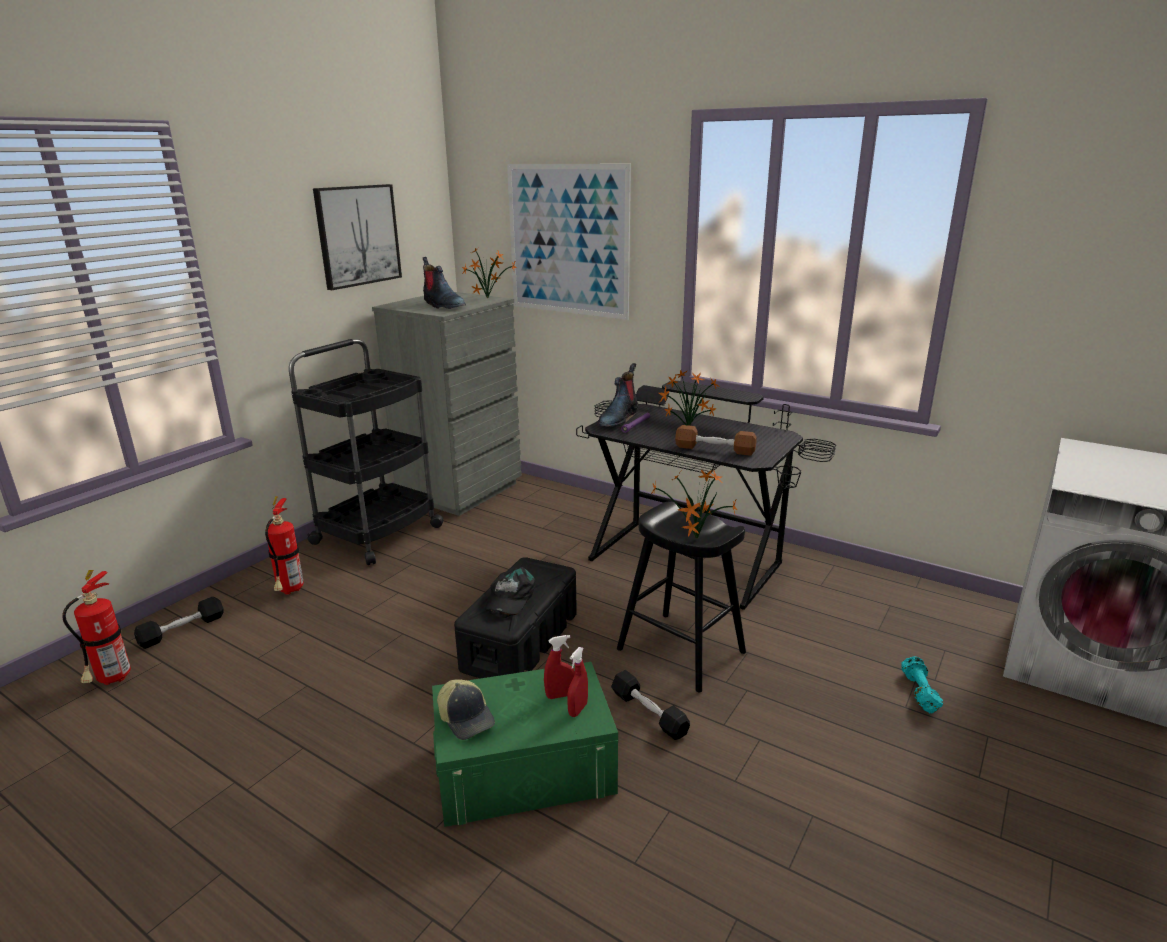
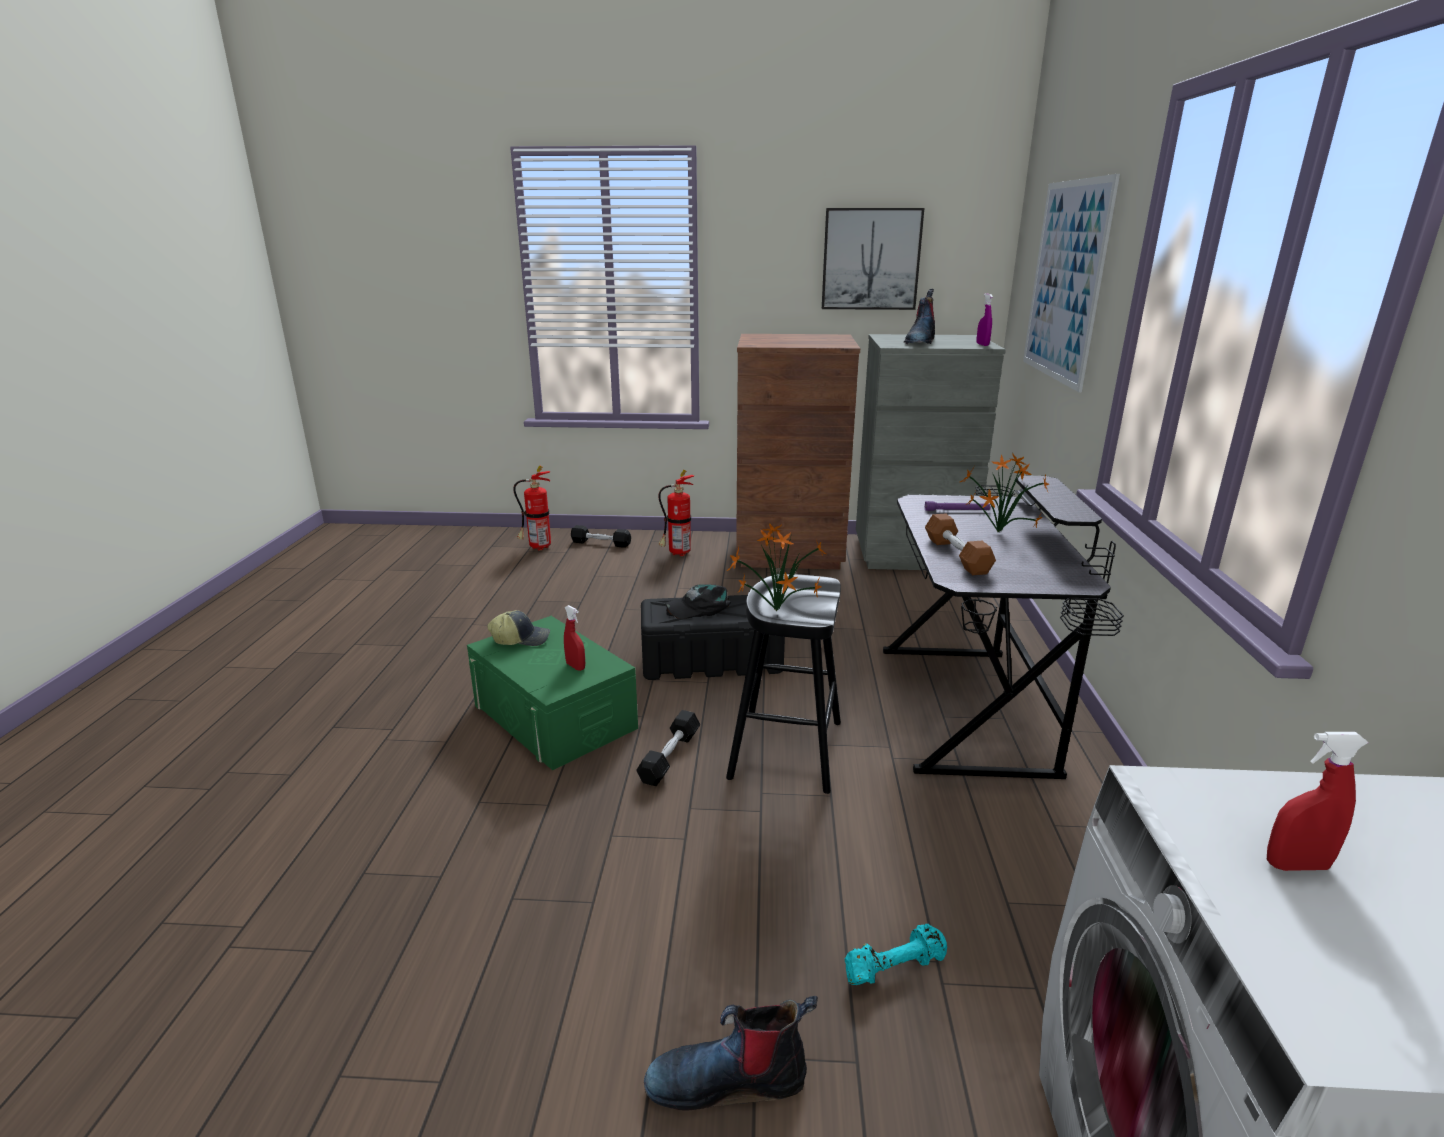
camera: 60 degrees right, 0 degrees up
(378, 534) = (790, 551): black cart -> brown dresser
(467, 718) = (521, 639): cap -> cap turned 120 degrees counterclockwise
(488, 298) = (982, 345): potted plant -> purple spray bottle
(578, 709) = (562, 679): red spray bottle -> red spray bottle (1296, 865)
(618, 418) = (960, 500): boot -> boot (729, 1079)

